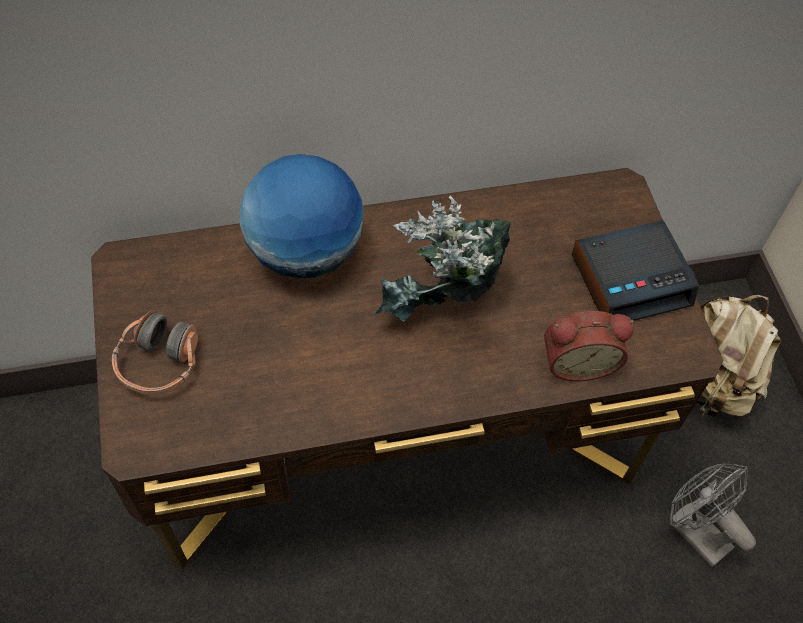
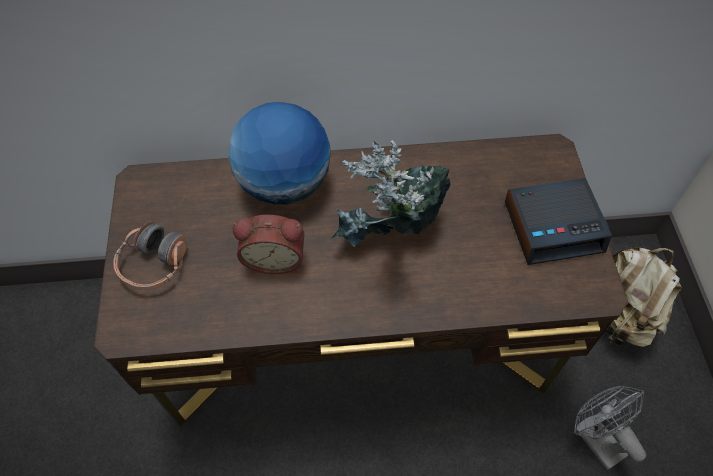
camera: 10 degrees right, 0 degrees up
(577, 361) = (499, 291): alarm clock -> alarm clock (275, 257)

